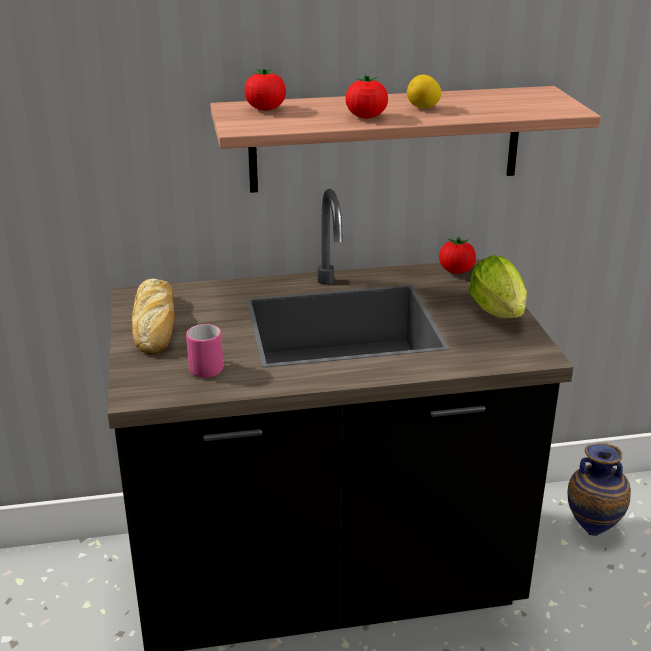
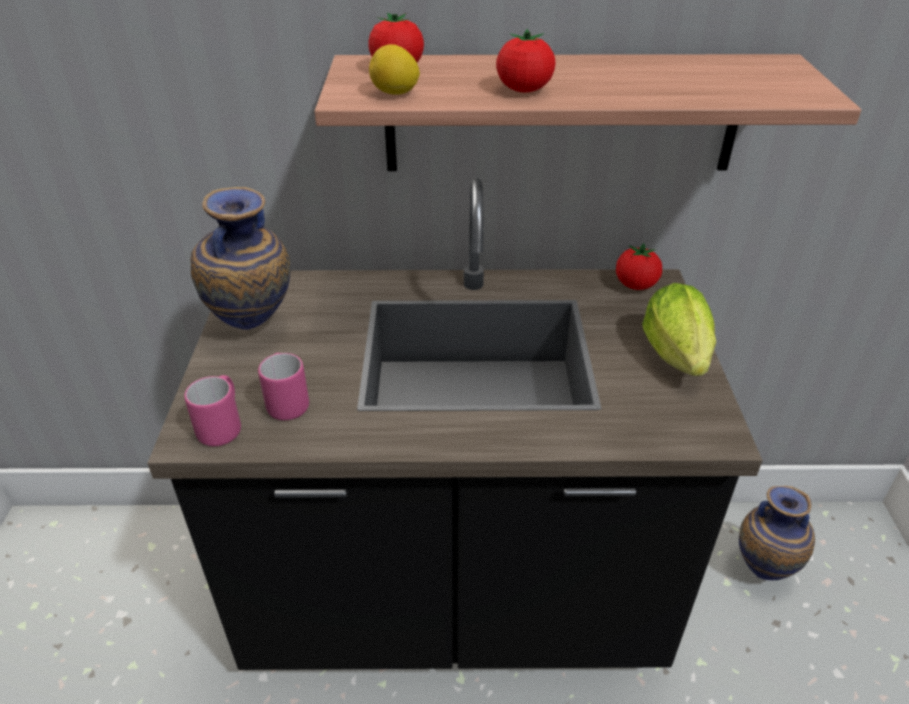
camera: 10 degrees right, 10 degrees up
(155, 325) = (254, 330): bread -> vase
(158, 386) = (223, 427): none -> pink mug
(423, 108) = (607, 80): lemon -> lemon (395, 93)

